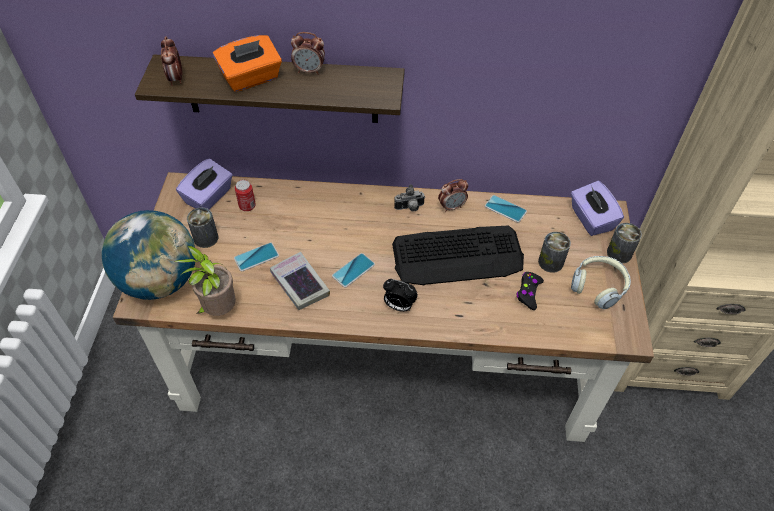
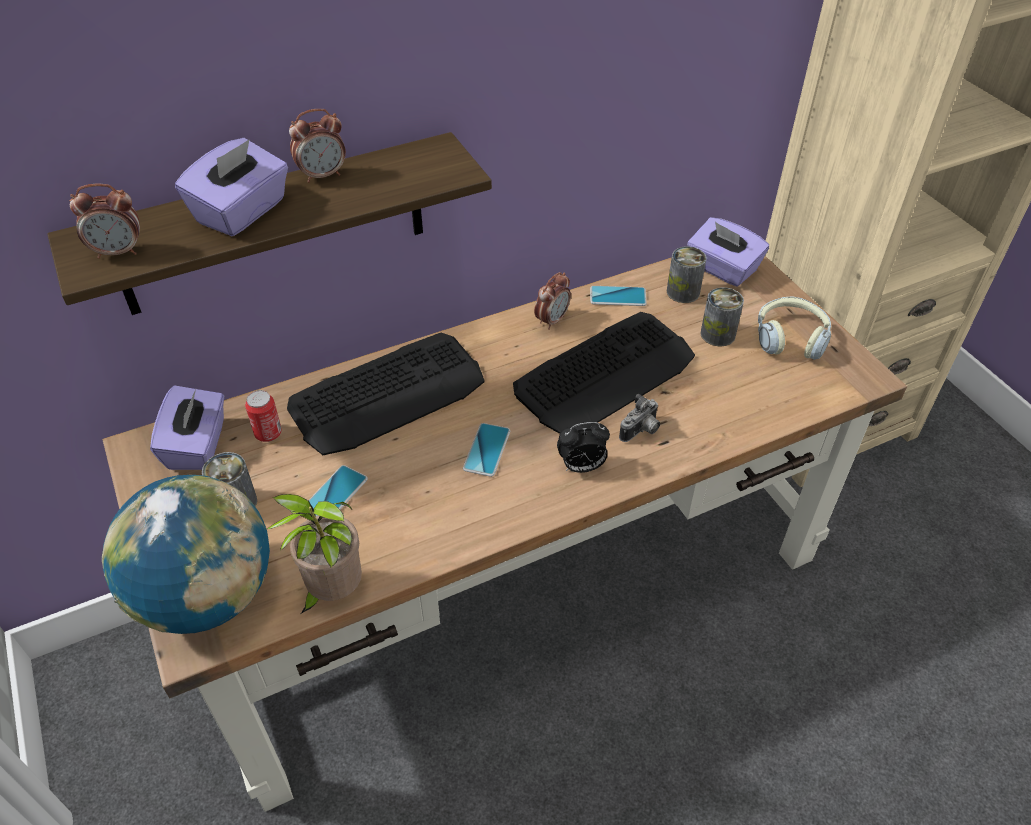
camera: 30 degrees left, 5 degrees down
(176, 79) = (119, 252): alarm clock -> alarm clock turned 60 degrees counterclockwise
(251, 78) = (242, 212): orange tissue box -> purple tissue box
(300, 284) = (426, 501): book -> none
(324, 212) = (388, 394): none -> keyboard
(410, 208) = (500, 343): camera -> camera (641, 431)
(528, 293) = (721, 379): black game controller -> none
(619, 253) = (782, 293): can -> can (683, 292)

